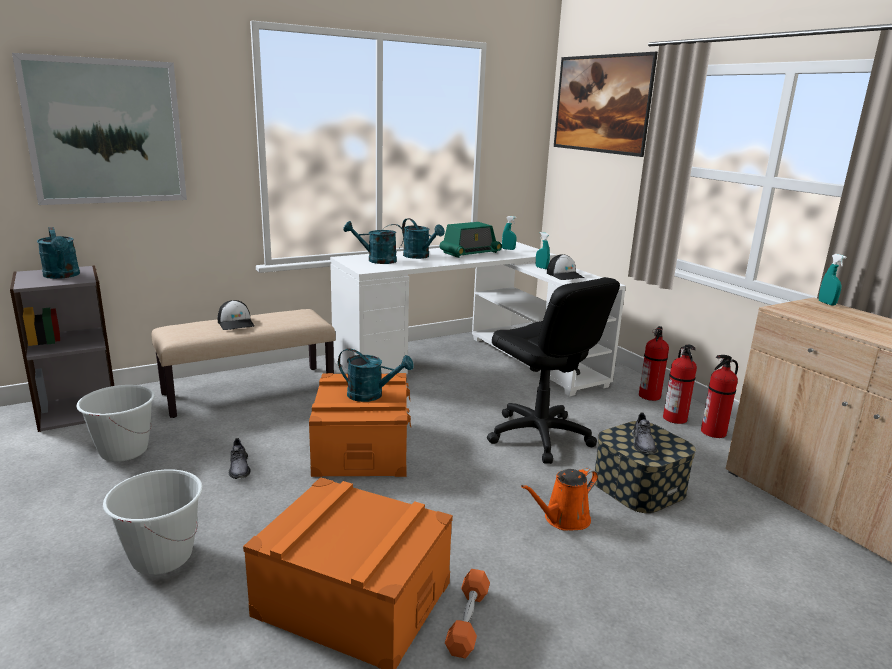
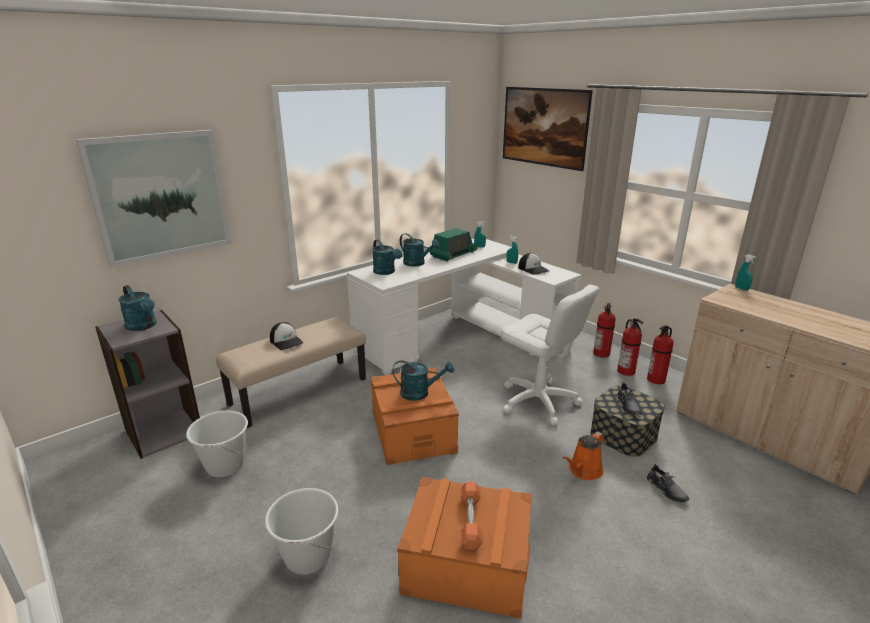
camera: 10 degrees left, 5 degrees up
(239, 468) = (327, 466): grey shoe -> grey shoe (666, 489)
(376, 260) = (386, 272): turquoise watering can -> turquoise watering can turned 120 degrees counterclockwise
(468, 621) = (553, 566): orange dumbbell -> orange dumbbell (470, 521)
(539, 436) = (538, 401): black office chair -> white office chair

